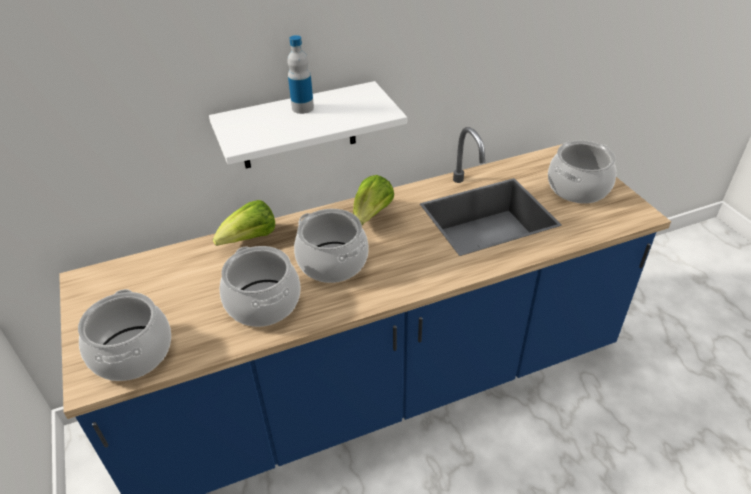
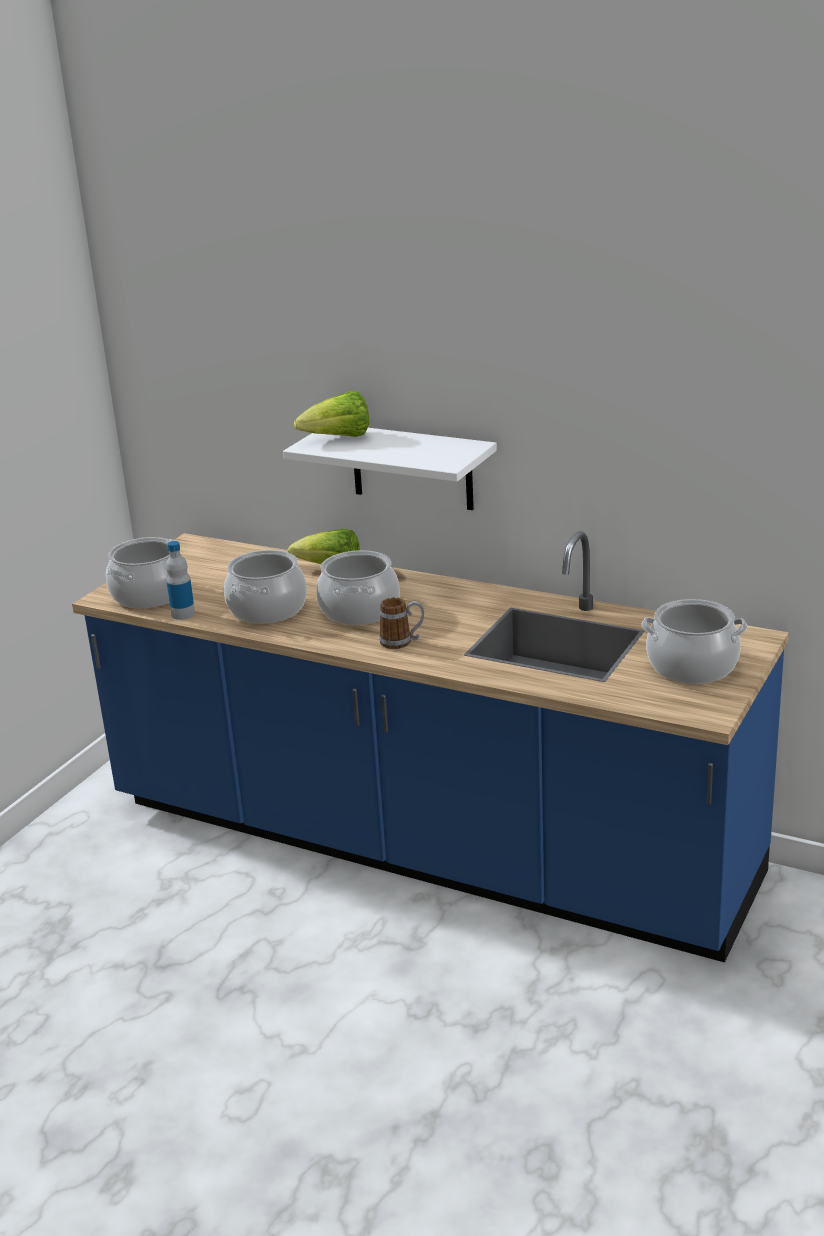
camera: 50 degrees right, 15 degrees down
(302, 108) = (397, 440): bottle -> bottle (183, 614)
(371, 215) = (451, 597): lettuce -> lettuce (338, 438)
(406, 270) = (402, 642): none -> mug

